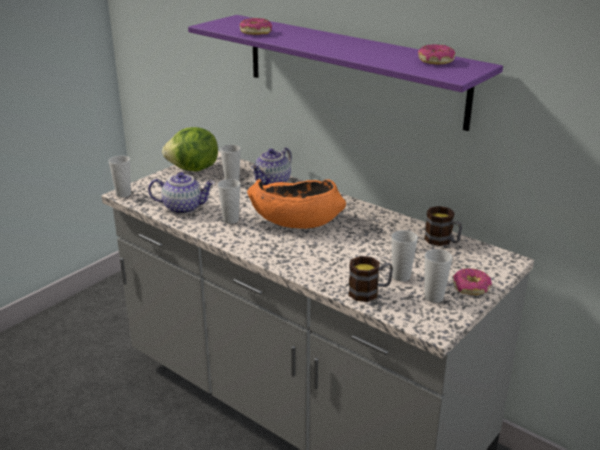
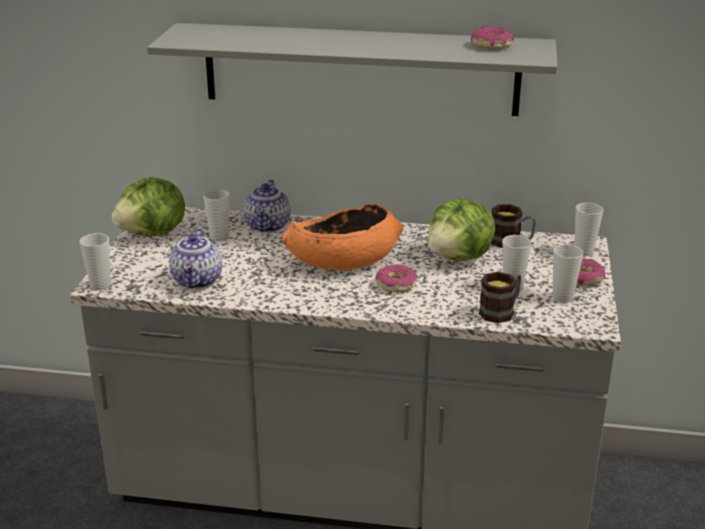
camera: 30 degrees left, 0 degrees up
(183, 207) = (198, 281): teapot -> teapot turned 120 degrees clockwise
(230, 220) = (272, 280): cup -> cup (584, 252)
(255, 32) = (246, 42): donut -> donut (396, 285)
(352, 69) = (360, 69): purple shelf -> grey shelf
(385, 242) = (459, 258): none -> lettuce

